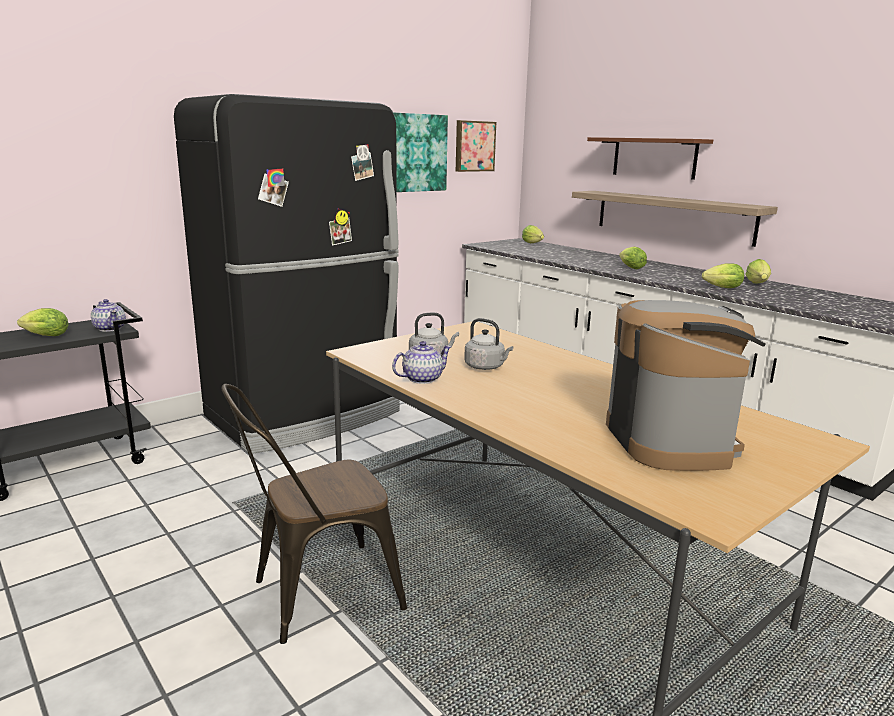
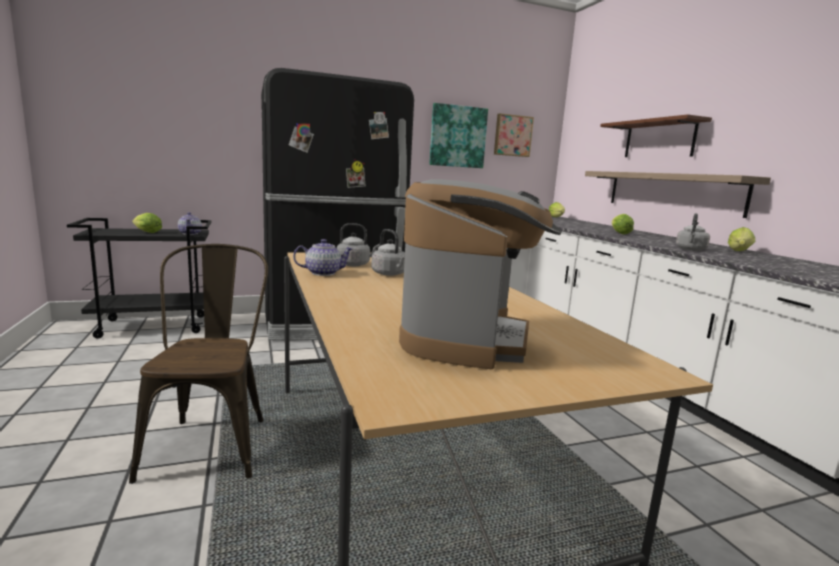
camera: 20 degrees right, 5 degrees down
(315, 595) = (212, 442): brown chair -> brown chair turned 90 degrees clockwise
(720, 288) = (690, 249): lettuce -> grey kettle

